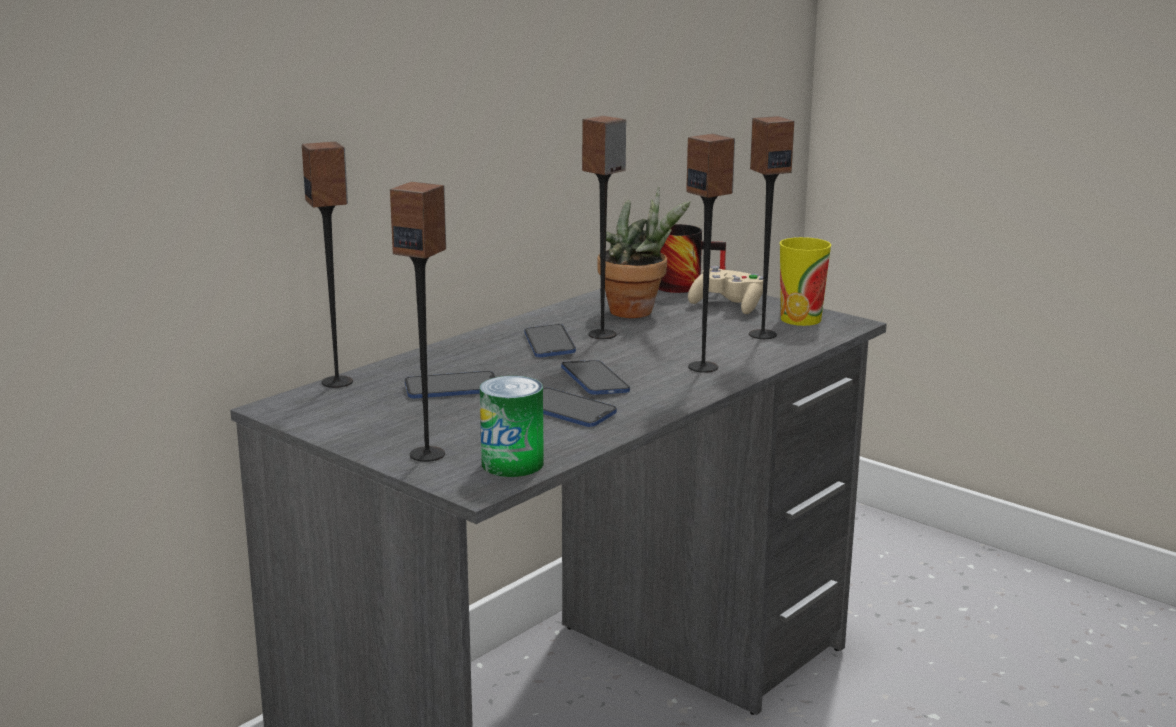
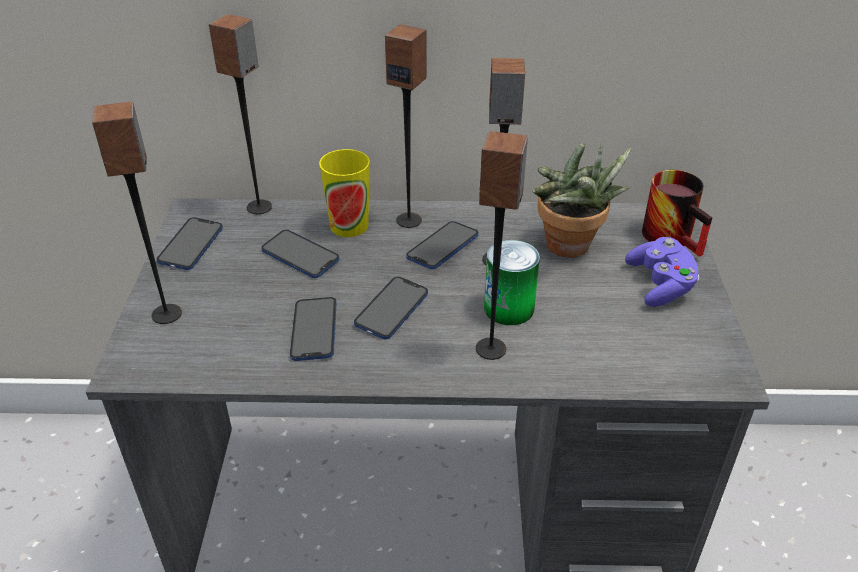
camera: 50 degrees right, 20 degrees up
(336, 421) = (191, 245): none -> phone
(512, 464) = (183, 361): can -> can (509, 308)
(728, 306) = (660, 285): beige game controller -> purple game controller
(762, 334) = (617, 340): speaker -> speaker (409, 220)
(800, 319) = (691, 342): cup -> cup (349, 226)

